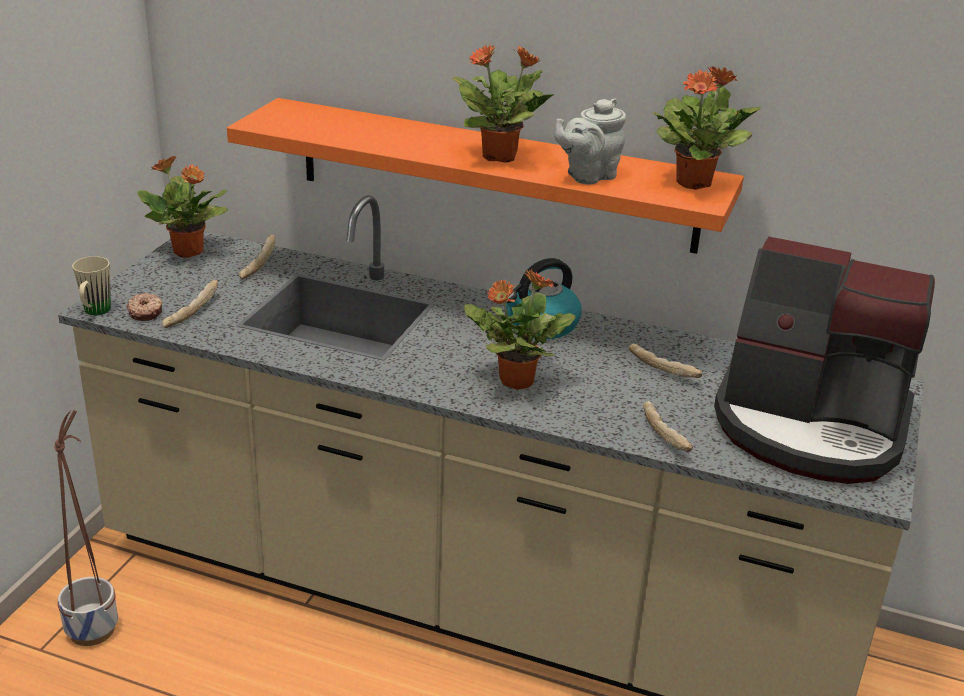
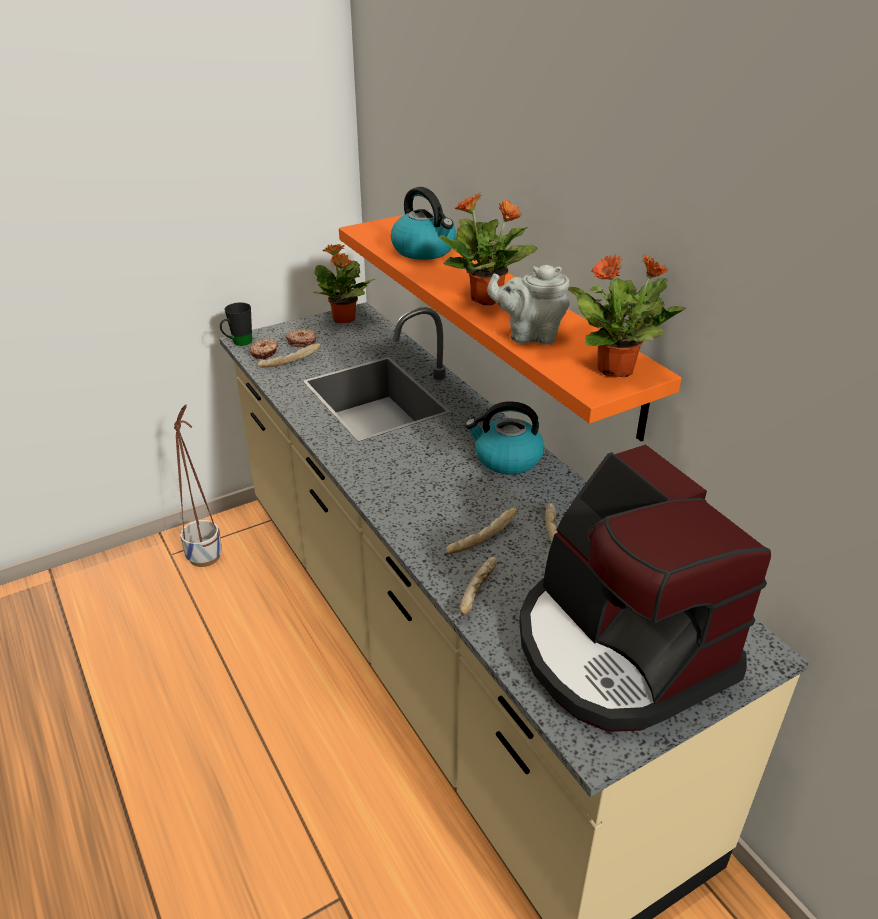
camera: 40 degrees right, 5 degrees up
(95, 312) = (238, 343): beige mug -> black mug
(173, 288) = (301, 342): none -> donut
(257, 264) = (373, 341): bread -> bread (481, 537)
(362, 129) = (424, 250): none -> kettle
(515, 381) = (425, 495): potted plant -> none

